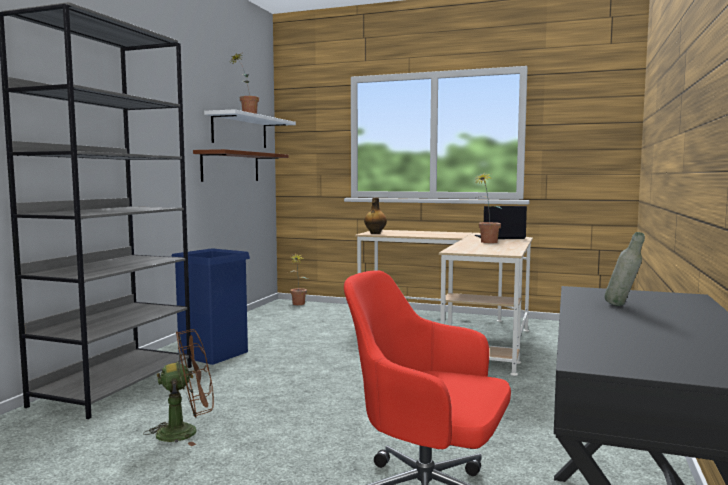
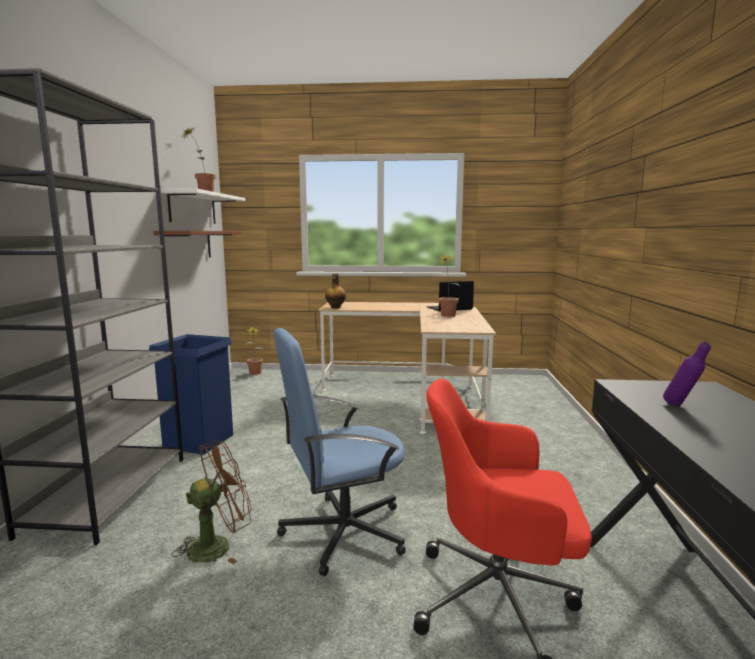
camera: 15 degrees left, 5 degrees up
(304, 436) = (342, 532): none -> blue office chair
(622, 306) = (681, 406): grey bottle -> purple bottle

